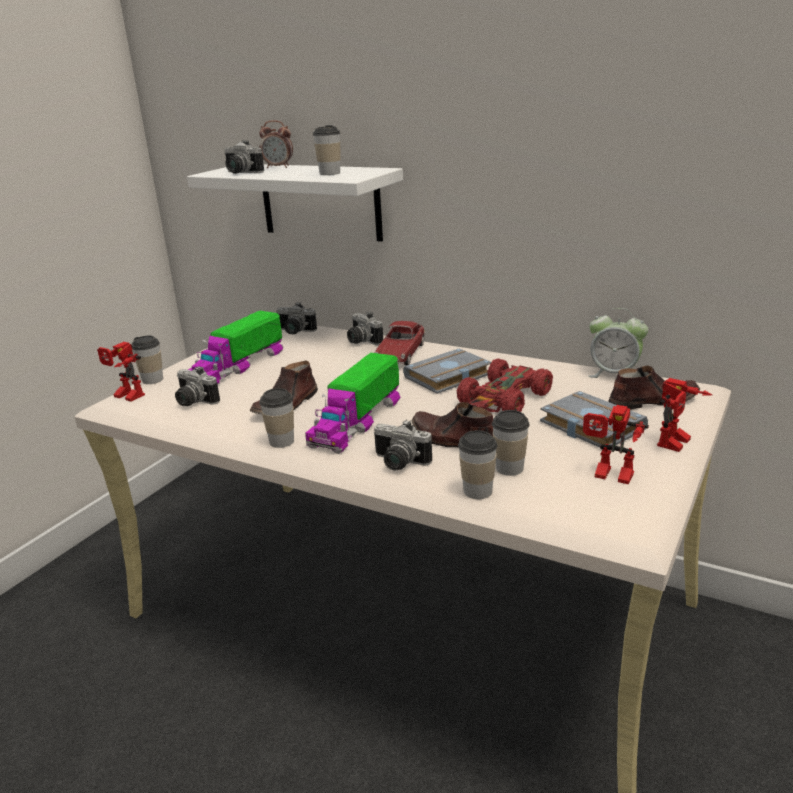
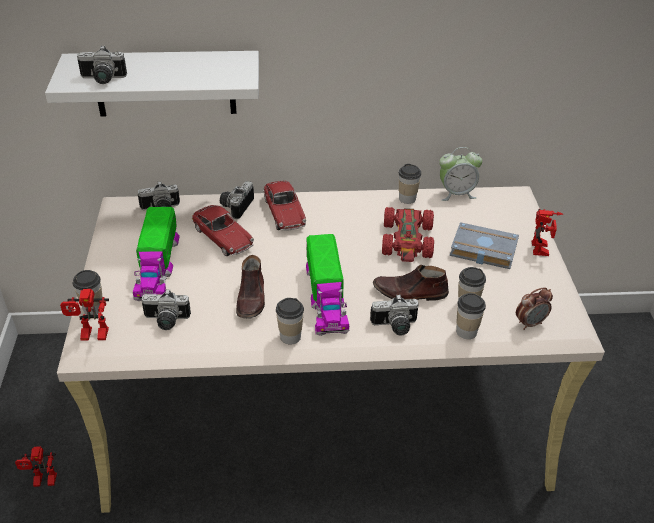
camera: 35 degrees left, 15 degrees up
(278, 167) = (126, 61): alarm clock -> alarm clock (530, 323)
(320, 359) = (223, 238): none -> toy car
(329, 173) = (204, 71): cup -> cup (407, 199)
(361, 341) = (235, 206): camera -> camera turned 90 degrees clockwise
(448, 378) = (347, 230): grey book -> none
(610, 476) = (529, 291): toy robot -> toy robot (43, 482)
(652, 401) = (500, 214): brown shoe -> none

